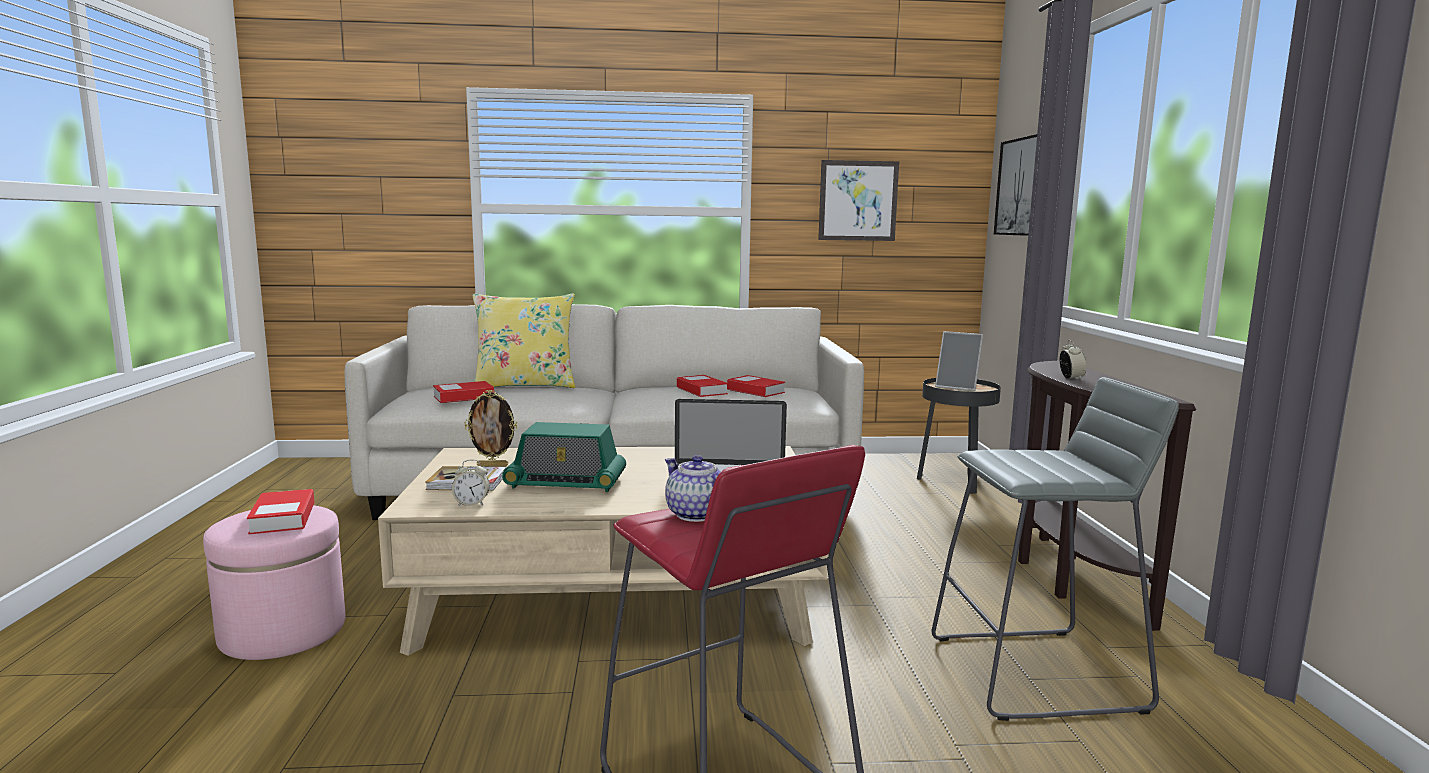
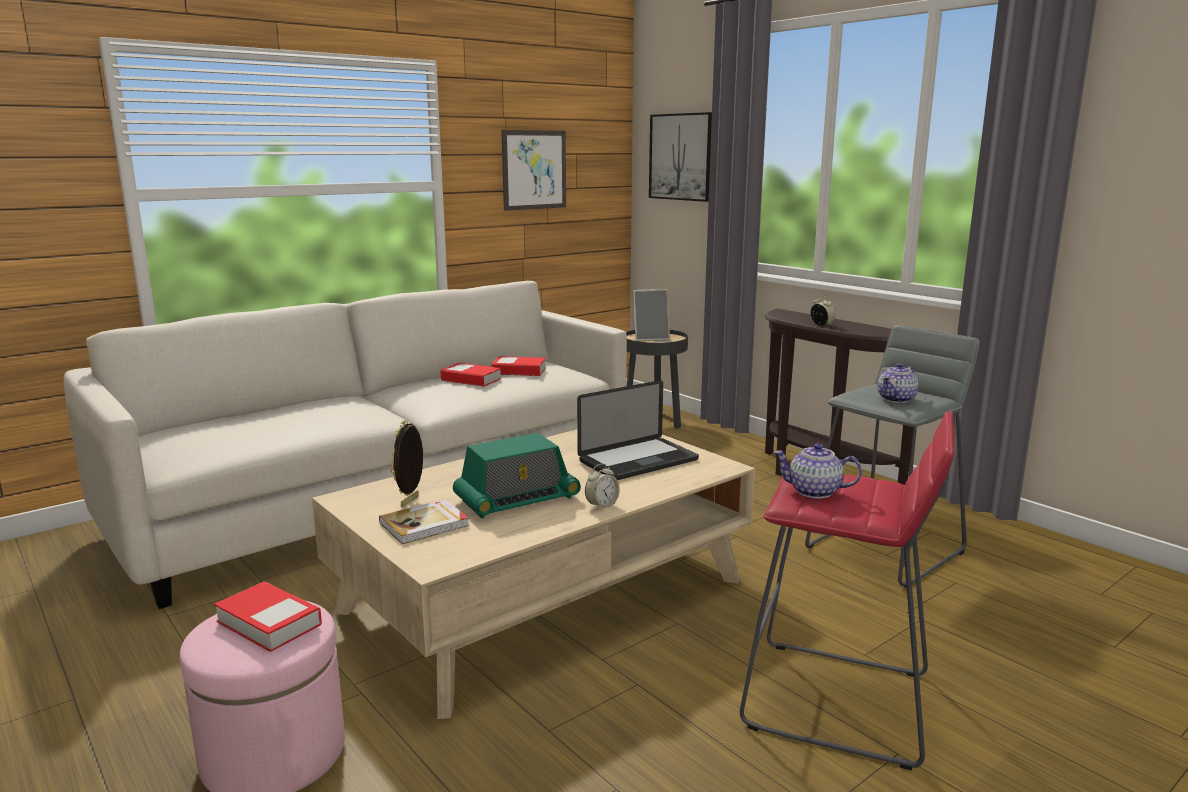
camera: 35 degrees left, 5 degrees up
(463, 397) = (242, 435): book -> none
(471, 504) = (480, 544): alarm clock -> alarm clock (602, 505)
(493, 465) = (411, 502): picture frame -> picture frame turned 150 degrees clockwise
(525, 385) = (273, 407): yellow pillow -> none
(1037, 466) = (897, 399): none -> teapot

